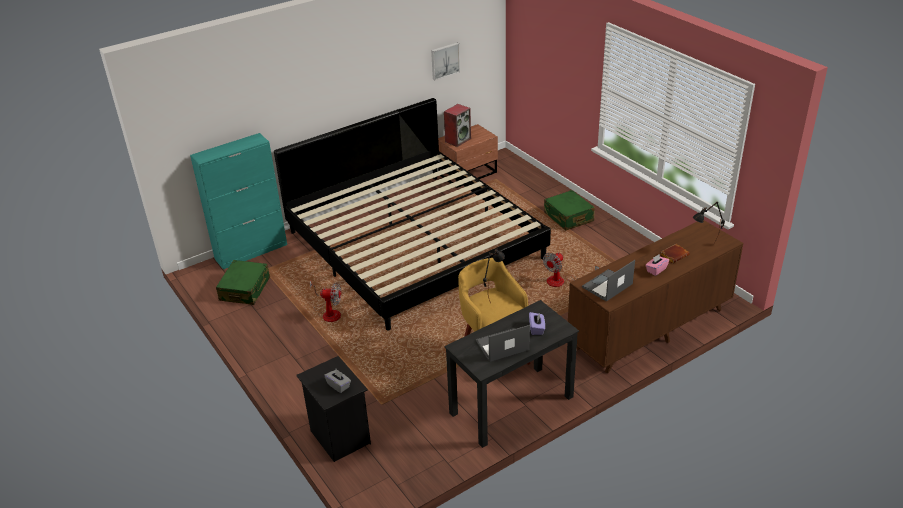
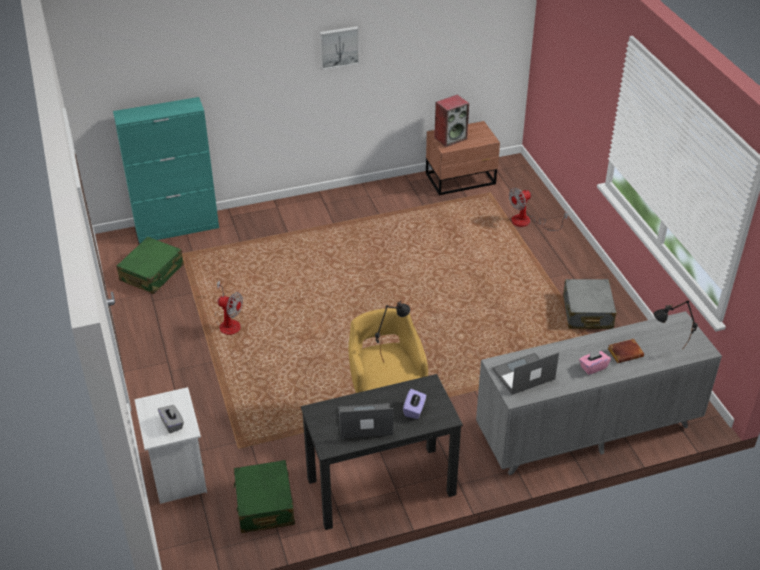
camera: 15 degrees right, 5 degrees up
(339, 437) = (177, 476): black nightstand -> white nightstand
(414, 244) = (359, 258): bed -> none
(444, 60) = (447, 40): picture -> picture (338, 47)
(562, 282) = (509, 345): fan -> fan (528, 222)
(568, 217) = (555, 262): green suitcase -> green suitcase (264, 505)
(609, 247) = (587, 312): none -> grey suitcase
(649, 329) = (587, 431): brown dresser -> grey dresser

